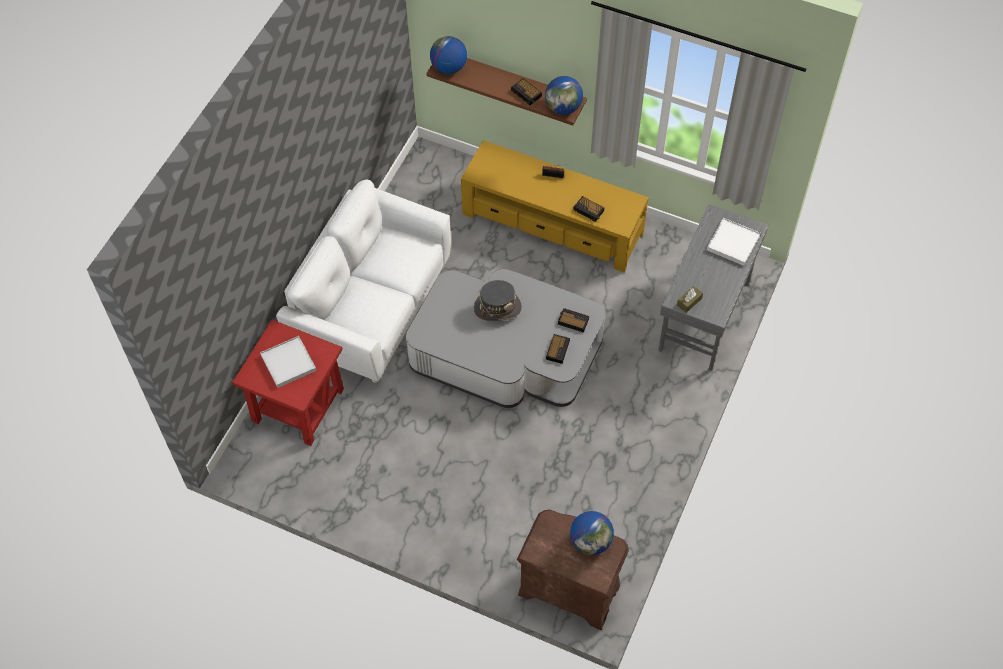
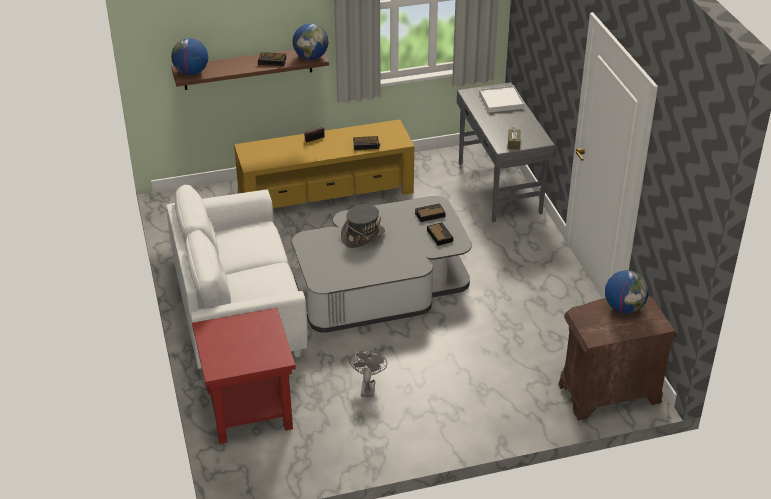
camera: 40 degrees left, 20 degrees down
(288, 363) = (243, 342): white tray -> none
(396, 447) = (368, 387): none -> grey fan

